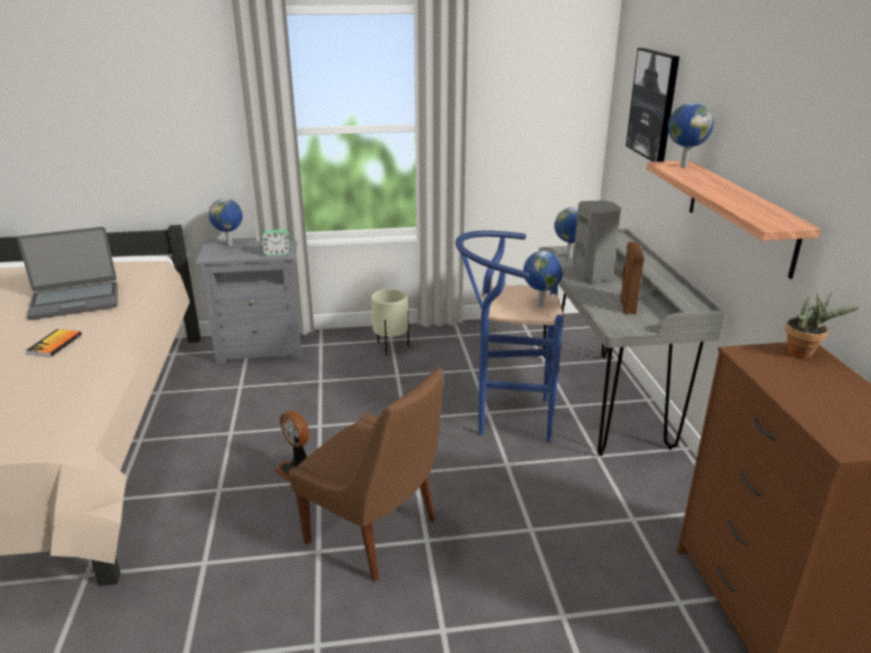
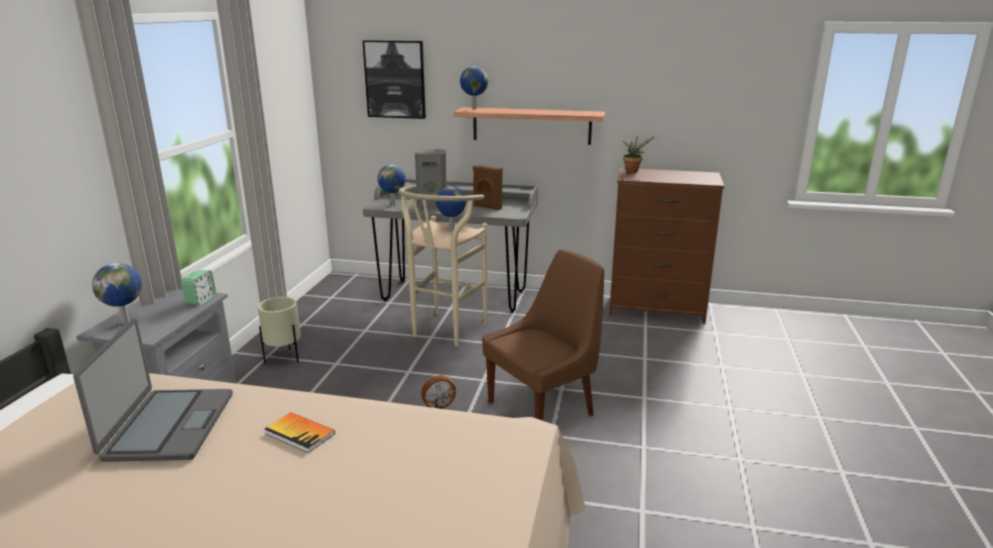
camera: 70 degrees left, 5 degrees down
(504, 418) = (444, 332): blue stool -> beige stool

